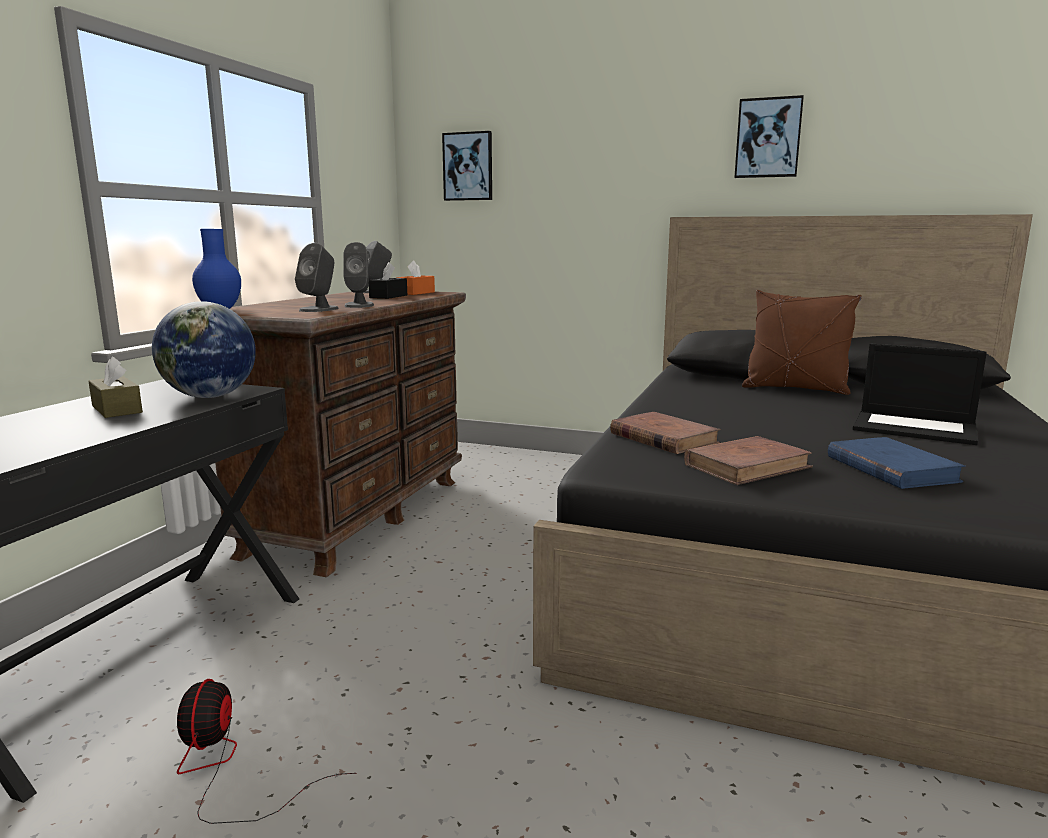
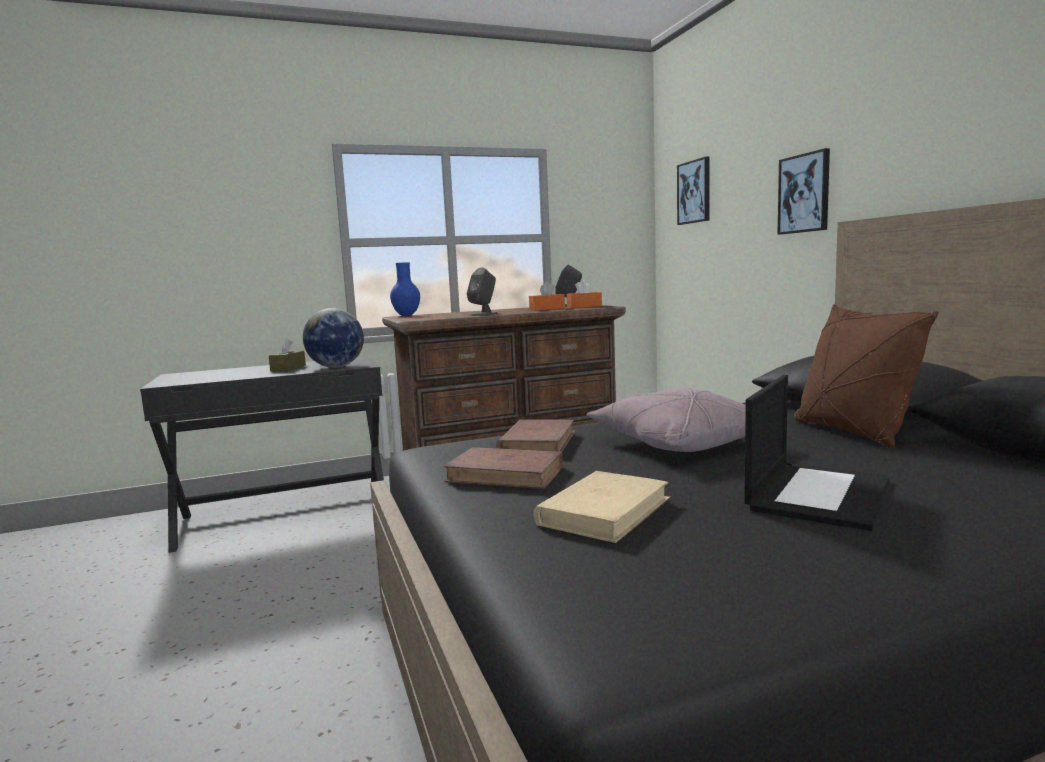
camera: 50 degrees right, 5 degrees down
(228, 768) = (220, 575): fan -> none
(319, 309) = (446, 316): grey speaker -> none
(388, 296) = (547, 309): black tissue box -> orange tissue box
(744, 416) = (676, 443): none -> purple pillow
(768, 138) = (954, 108): picture -> picture (804, 193)
(890, 468) = (604, 511): blue book -> beige book
(915, 428) = (817, 494): laptop -> laptop turned 135 degrees counterclockwise

